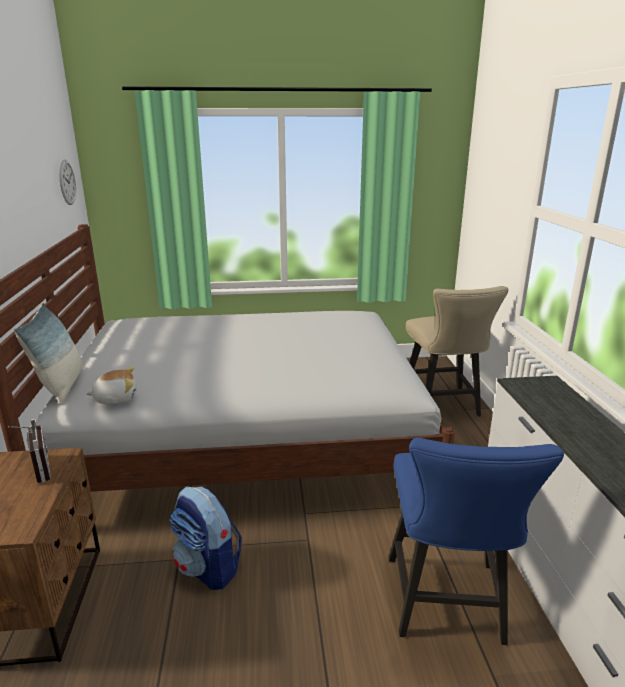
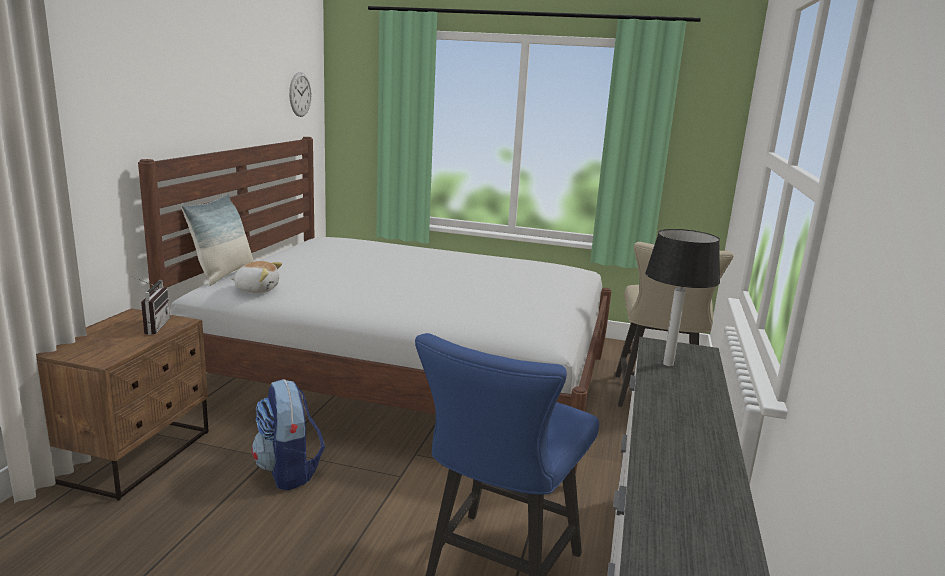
camera: 20 degrees right, 5 degrees down
(544, 401) = (668, 363): none -> table lamp

